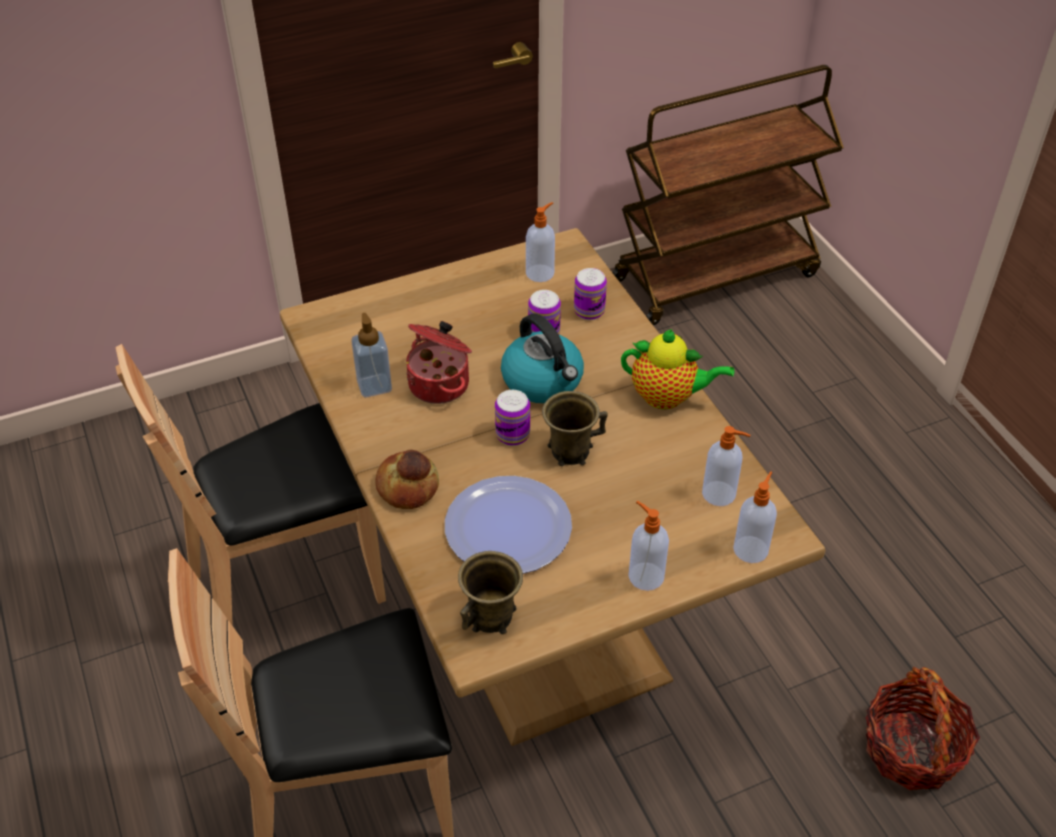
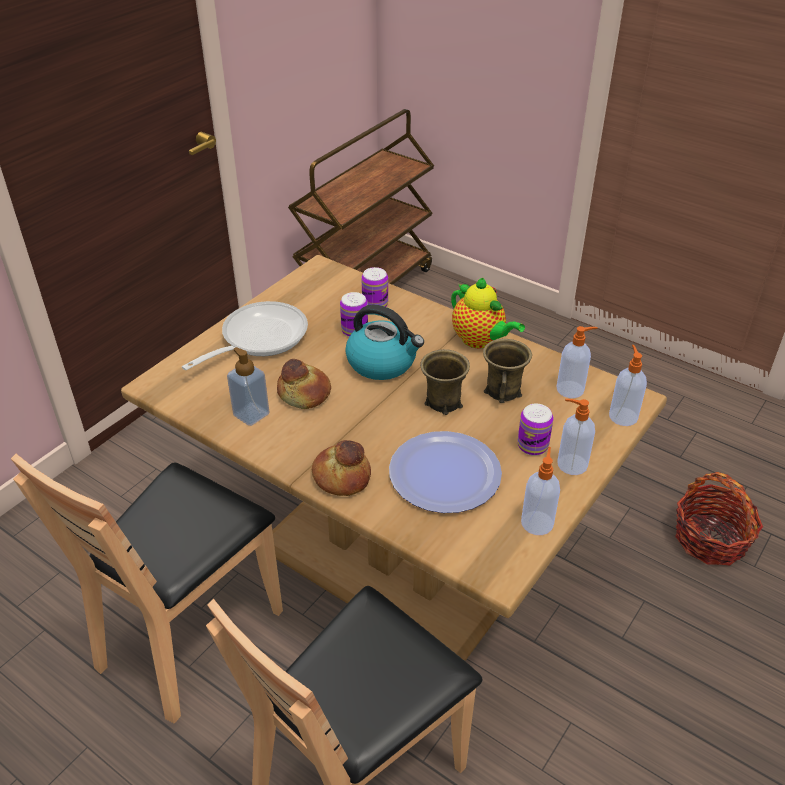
camera: 30 degrees left, 5 degrees down
(440, 384) = (304, 393): cooking pot -> bread
(441, 305) = (258, 338): none -> frying pan
(491, 615) = (488, 542): brown mug -> brown mug (503, 391)
(512, 434) = (391, 407): can -> can (532, 446)
(540, 273) = (317, 291): soap dispenser -> soap dispenser (537, 522)
(668, 397) = (480, 341): teapot -> teapot turned 60 degrees clockwise

